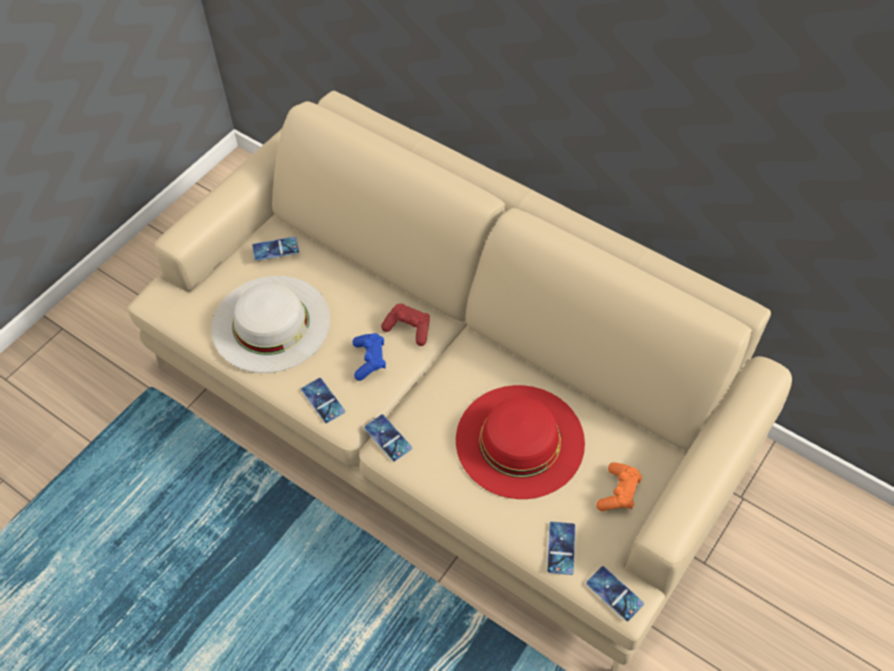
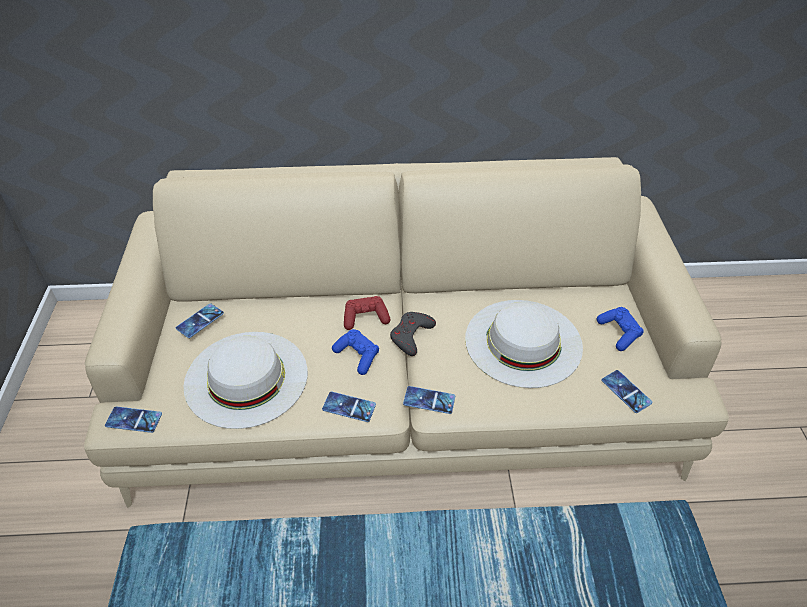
camera: 40 degrees left, 10 degrees down
(430, 370) = (411, 335): none -> grey game controller
(520, 440) = (523, 342): red hat -> white hat
(614, 593) = (688, 396): phone -> phone (134, 420)
(618, 492) = (619, 333): orange game controller -> blue game controller

